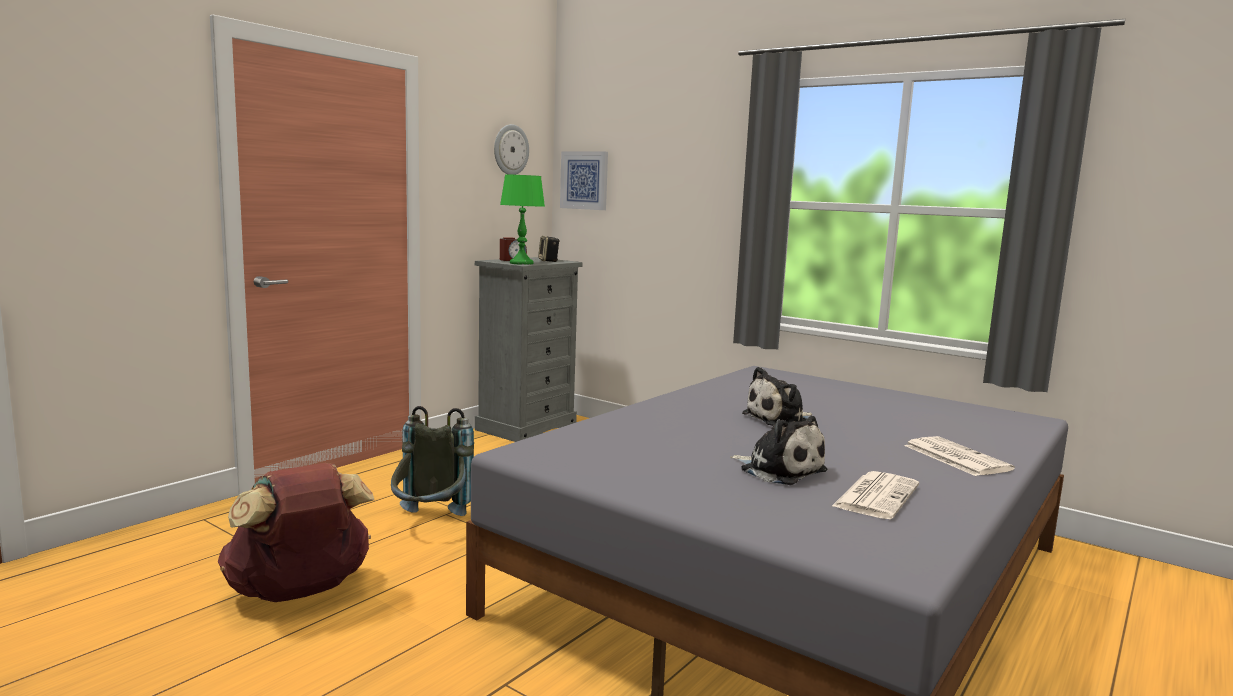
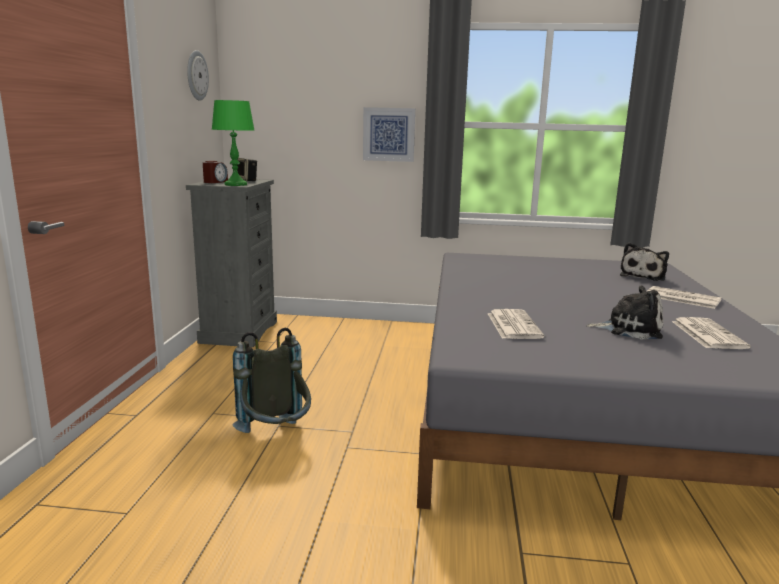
camera: 30 degrees left, 5 degrees up
(300, 592) = (251, 542): brown backpack -> none
(584, 180) = (258, 105): picture -> picture (389, 134)
(644, 440) = (513, 325): none -> newspaper
(780, 419) = (549, 291): plush toy -> plush toy (643, 276)

